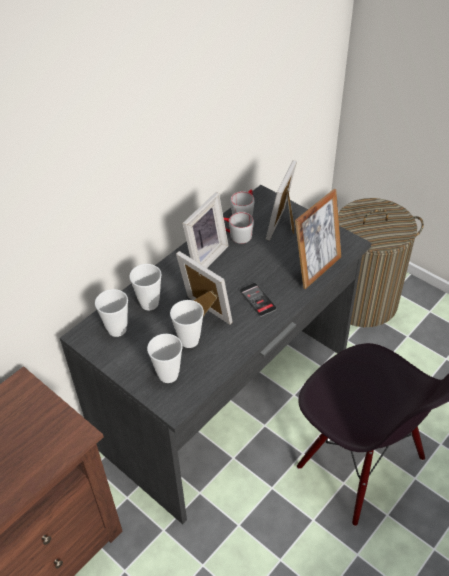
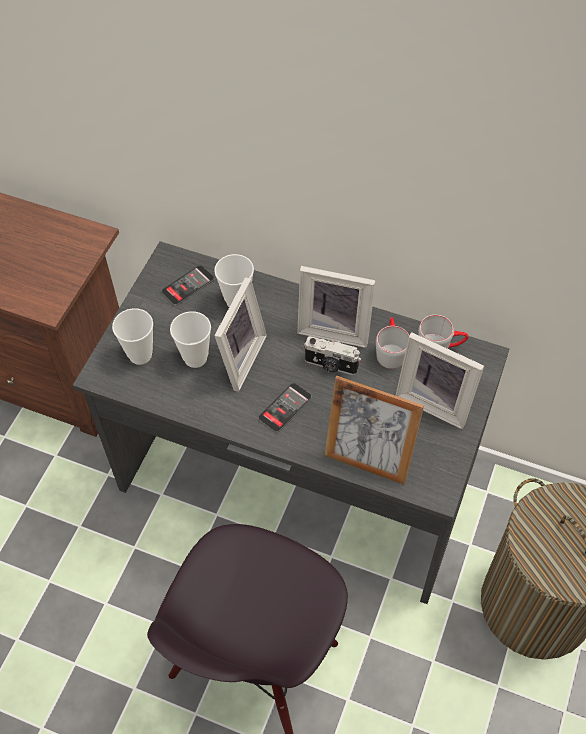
camera: 70 degrees right, 10 degrees up
(117, 329) = (188, 285): cup -> phone
(234, 267) = (331, 365): none -> camera
(284, 226) = (435, 400): picture frame -> picture frame turned 150 degrees counterclockwise

